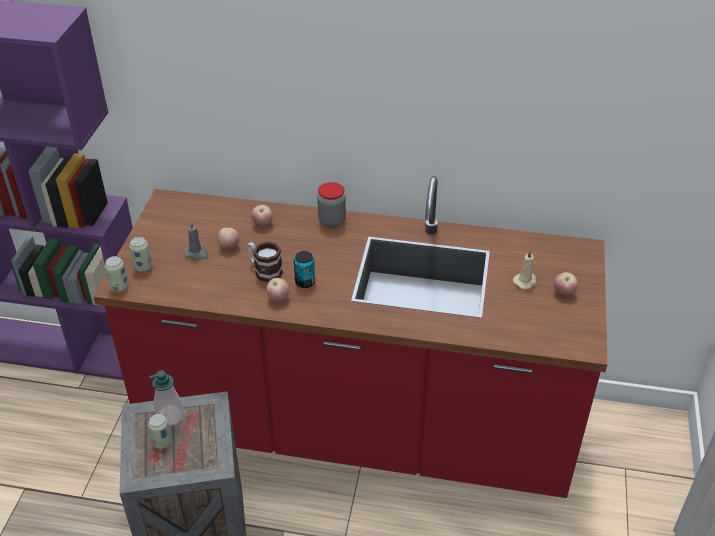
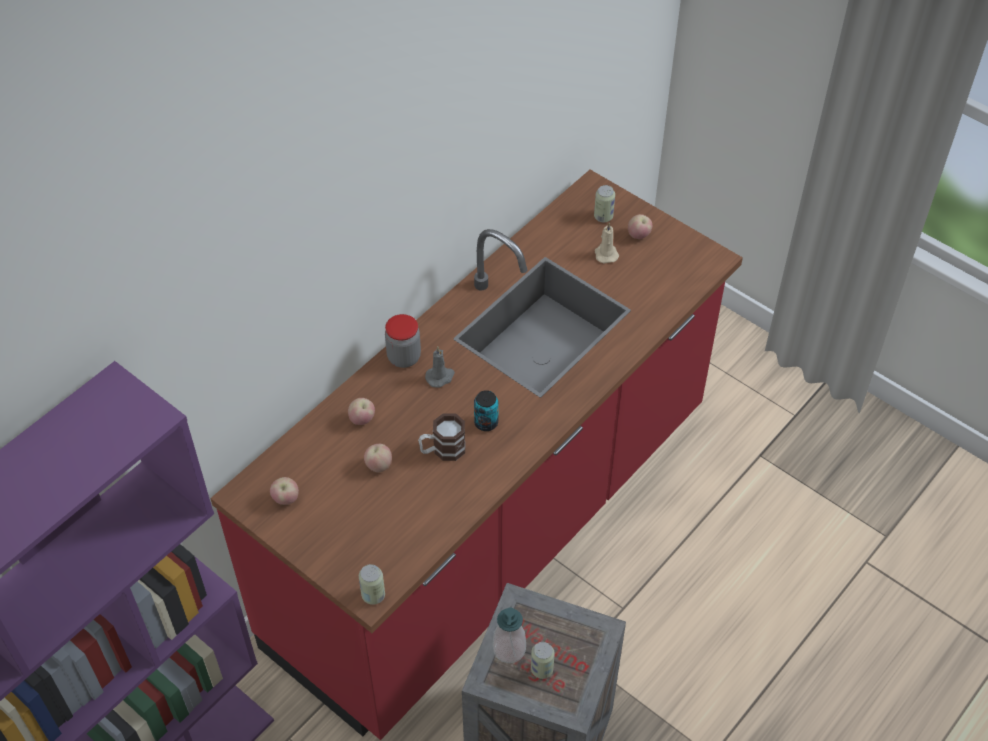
camera: 60 degrees left, 10 degrees up
(143, 267) = (354, 560): can -> can (603, 217)
(197, 254) = (369, 500): grey candle -> grey candle (440, 377)
(278, 298) = (495, 456): apple -> apple (286, 499)

